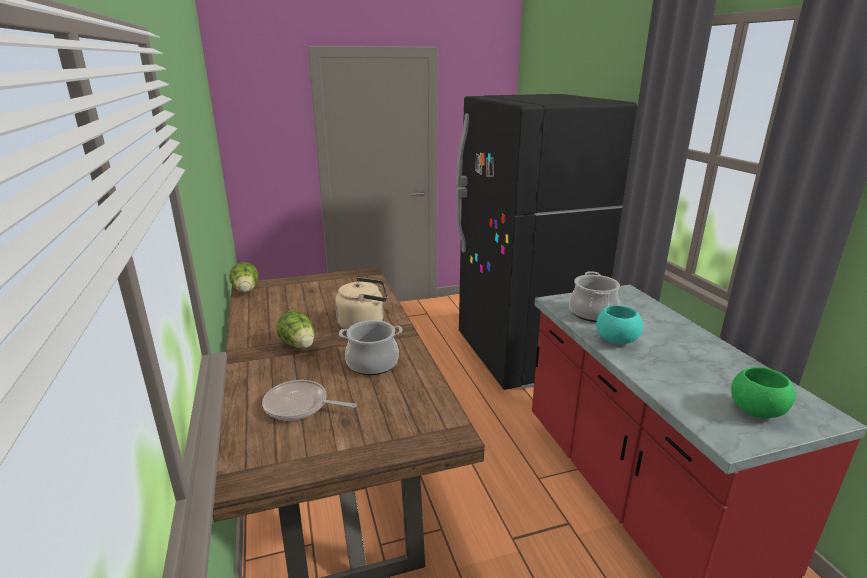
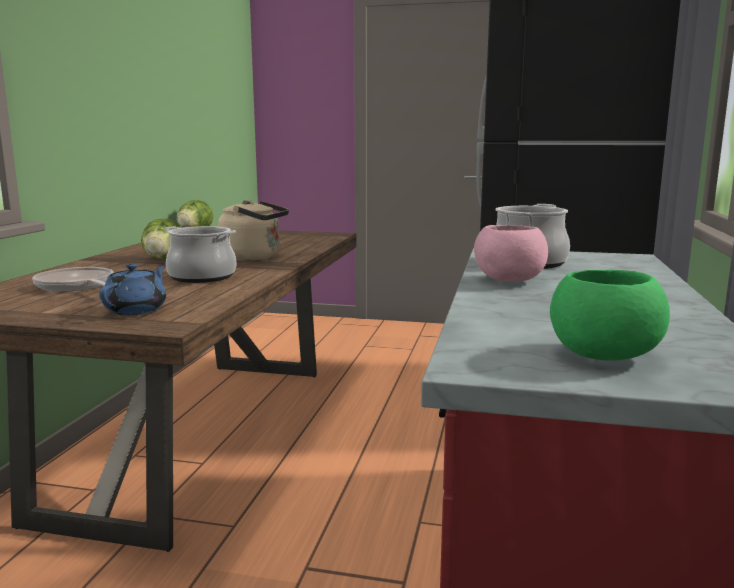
camera: 30 degrees right, 10 degrees down
(402, 423) = (137, 310): none -> blue teapot
(616, 341) = (508, 281): turquoise bowl -> pink bowl

